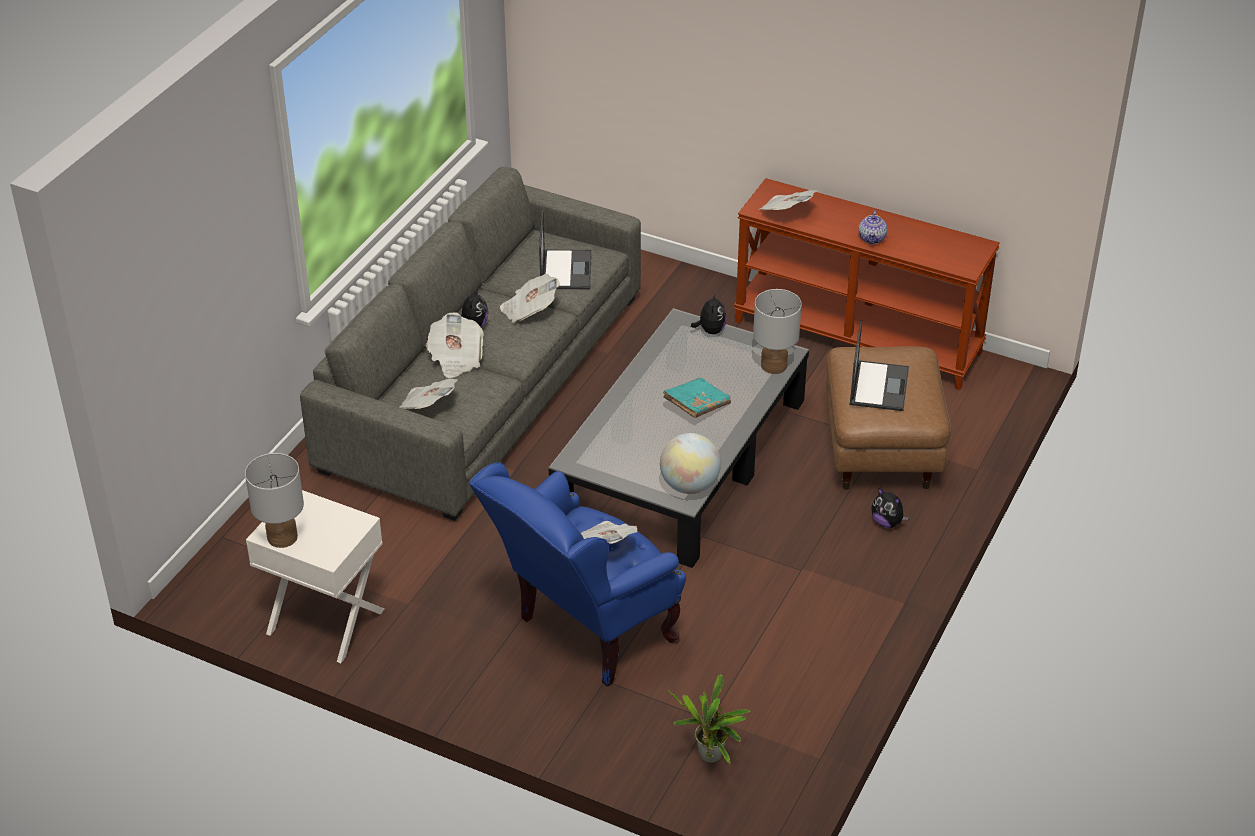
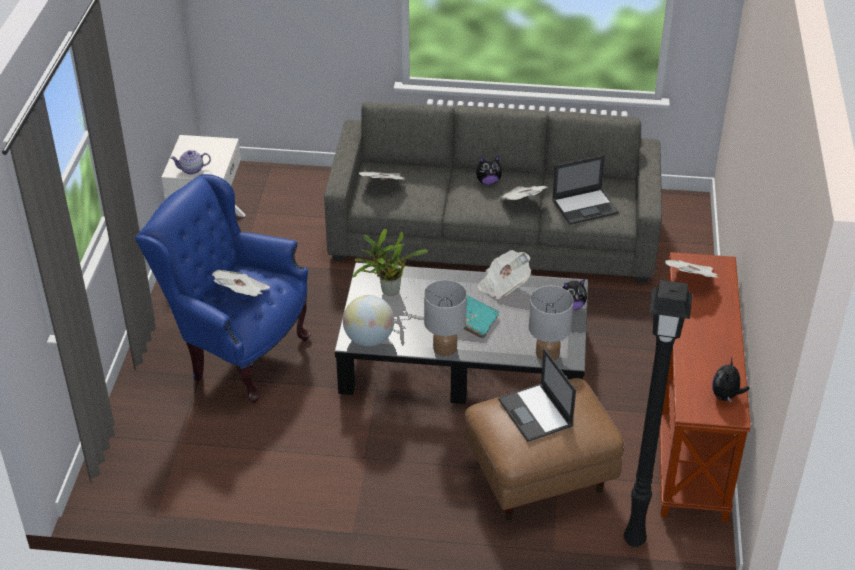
camera: 70 degrees right, 0 degrees up
(282, 538) = (186, 148): grey table lamp -> grey table lamp (444, 348)
(456, 358) = (443, 183): newspaper -> newspaper (503, 285)
(710, 758) = (138, 451): potted plant -> potted plant (387, 291)
(872, 238) = (691, 339): teapot -> teapot (192, 170)
(879, 385) = (536, 413): laptop -> laptop turned 75 degrees clockwise
(887, 522) = (448, 501): plush toy -> plush toy (726, 396)
(983, 416) = (632, 541): none -> black floor lamp

